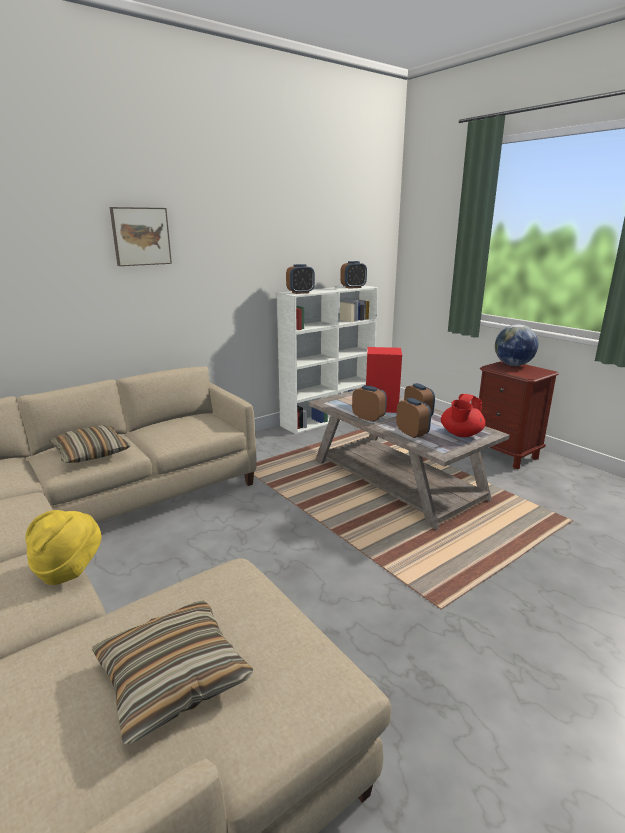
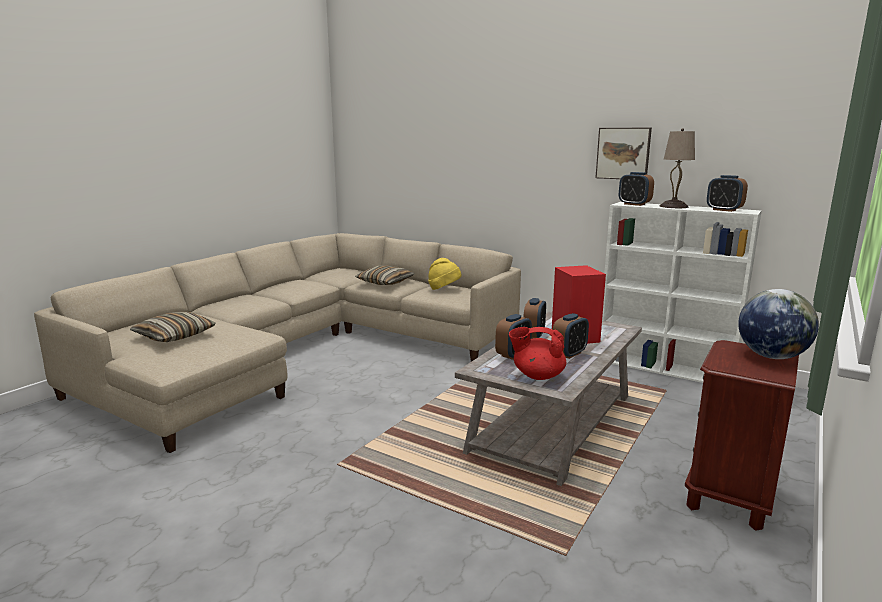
camera: 70 degrees right, 5 degrees down
(69, 569) = (256, 305): yellow hat -> yellow hat (444, 289)
(140, 236) = (494, 137): picture -> picture (623, 153)
(324, 290) = (674, 206): none -> beige table lamp

